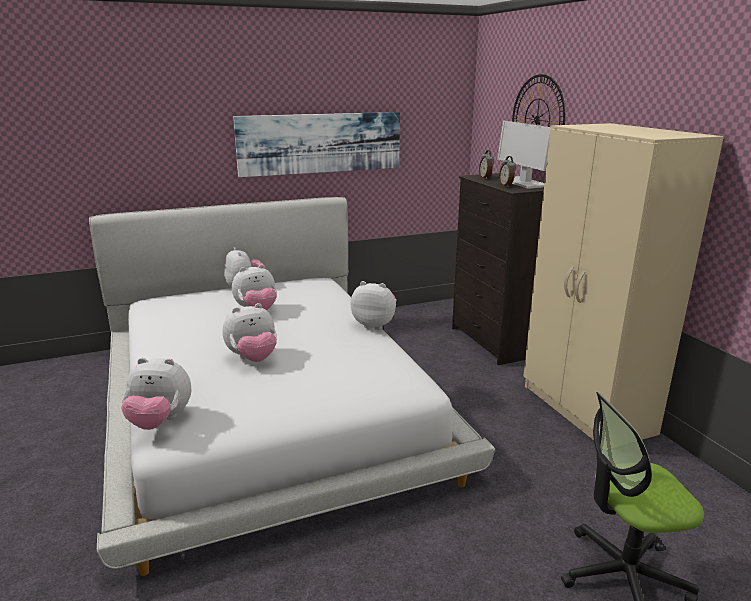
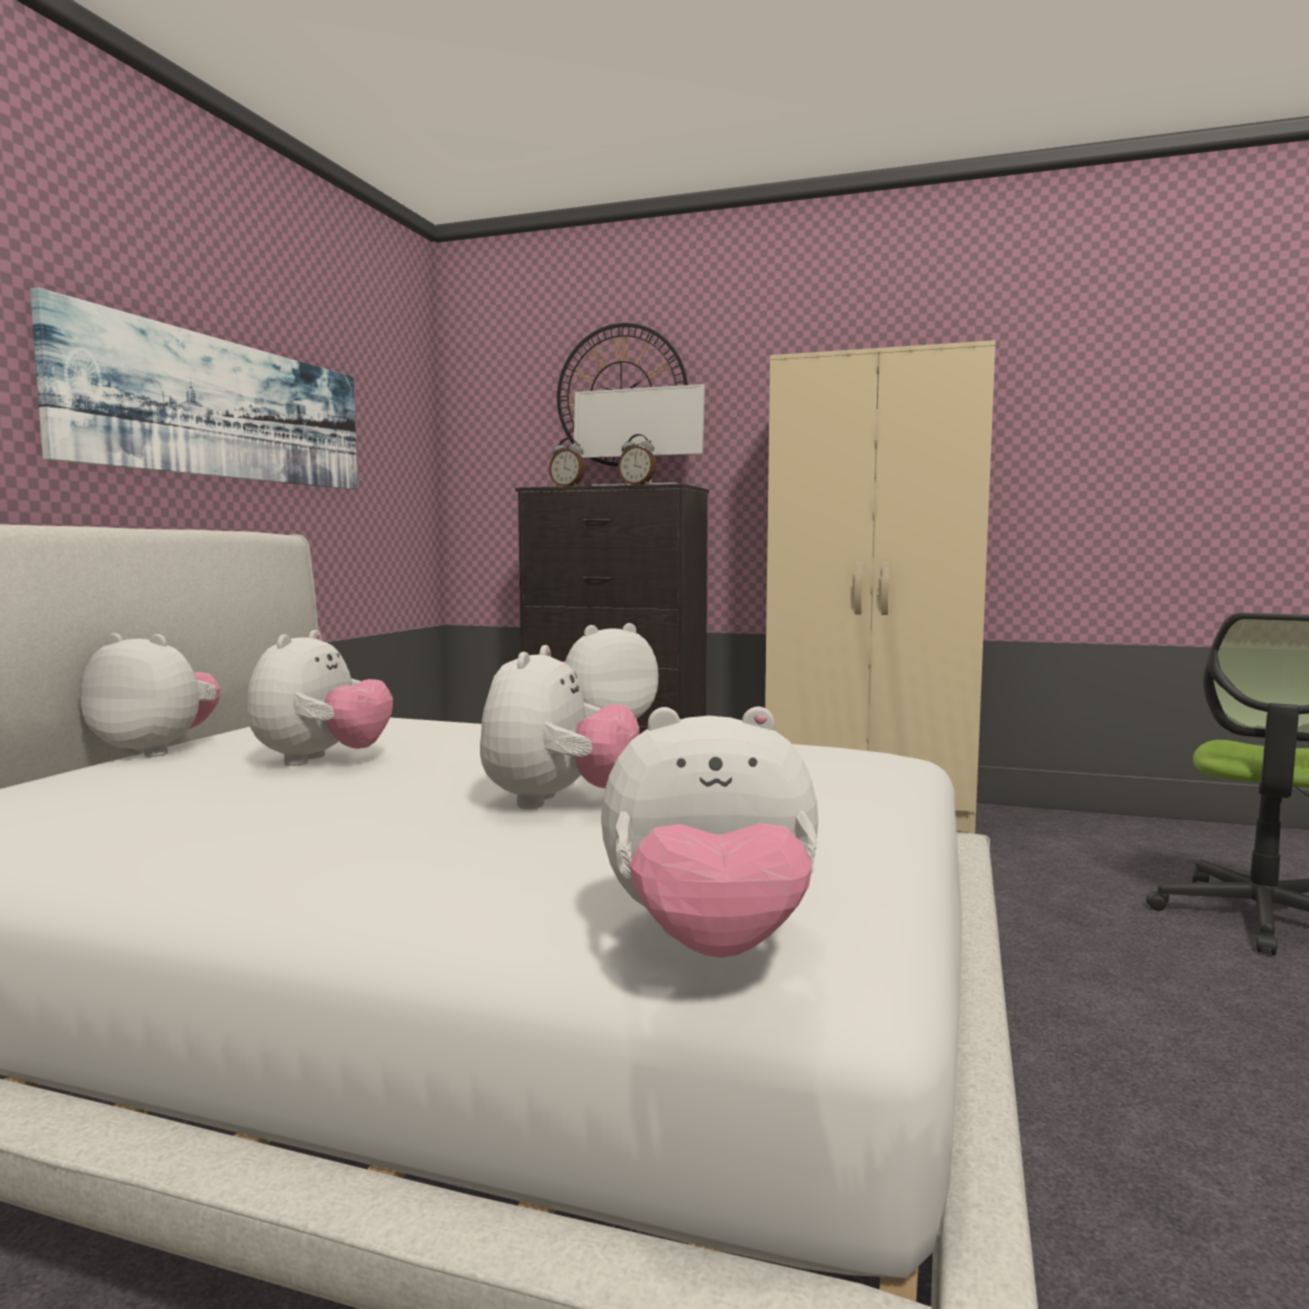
camera: 50 degrees left, 15 degrees down
(160, 421) = (711, 945): plush toy -> plush toy turned 45 degrees clockwise

